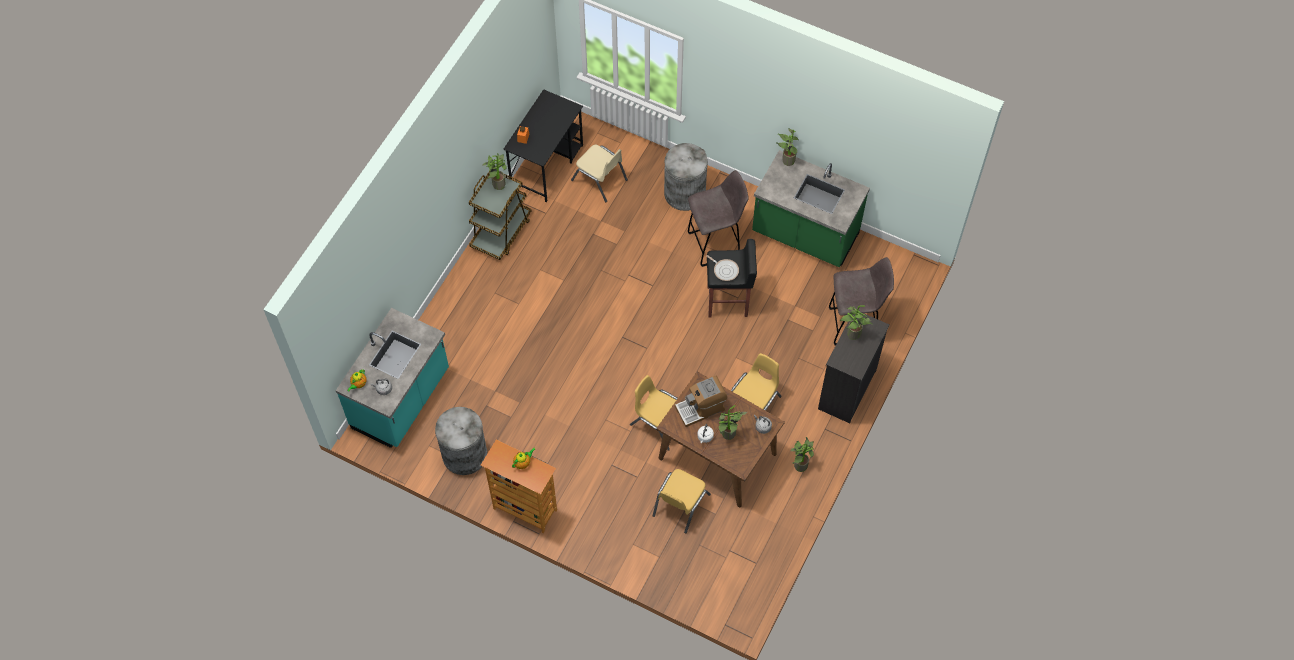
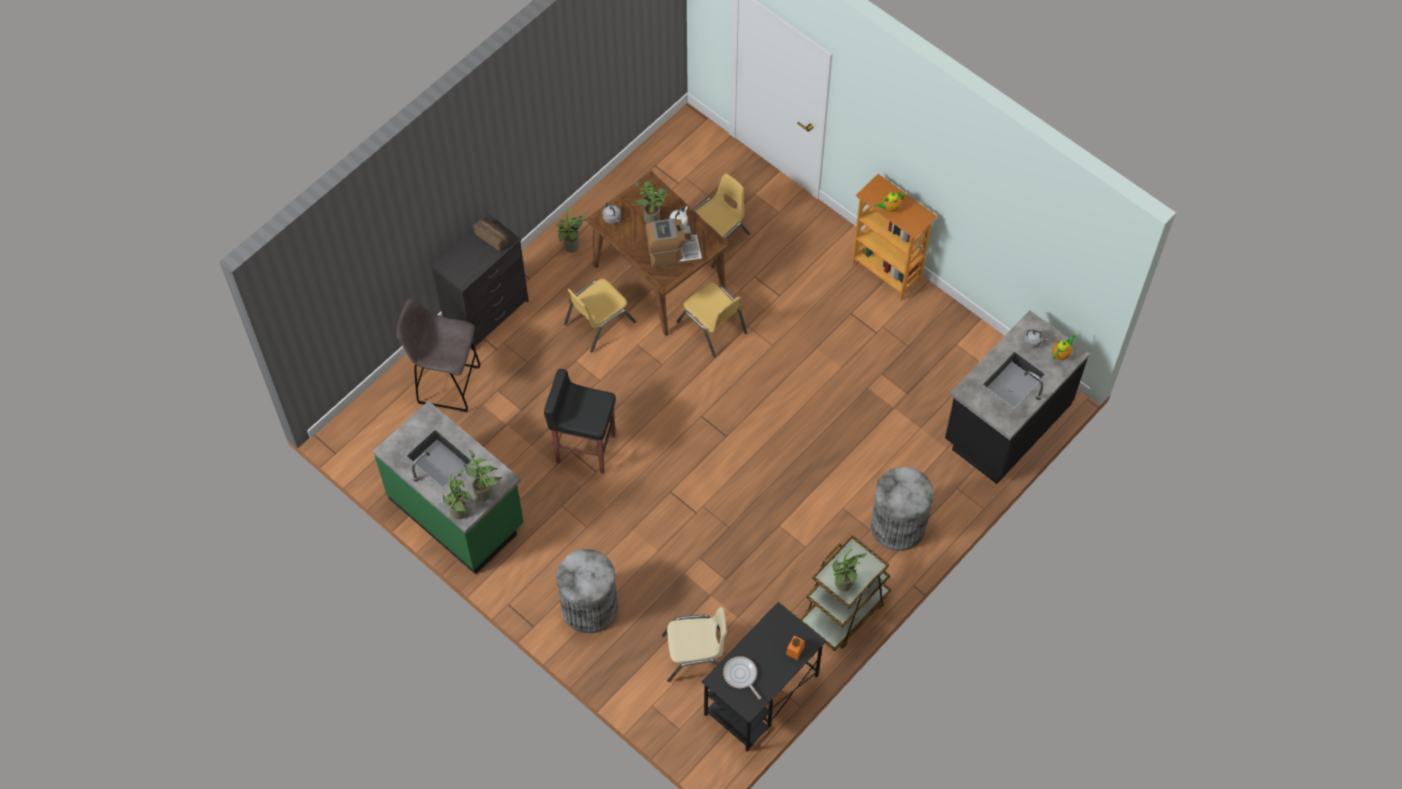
camera: 165 degrees left, 0 degrees up
(402, 400) = (1006, 422): turquoise counter -> black counter
(465, 454) = (942, 344): grey trash can -> grey trash can (897, 525)
(599, 180) = (696, 655): beige chair -> beige chair turned 120 degrees clockwise
(715, 244) = (574, 526): grey stool -> none
(725, 270) = (589, 405): frying pan -> frying pan (741, 676)
(849, 360) = (493, 237): none -> bread
(852, 335) = (478, 263): potted plant -> potted plant (485, 492)

